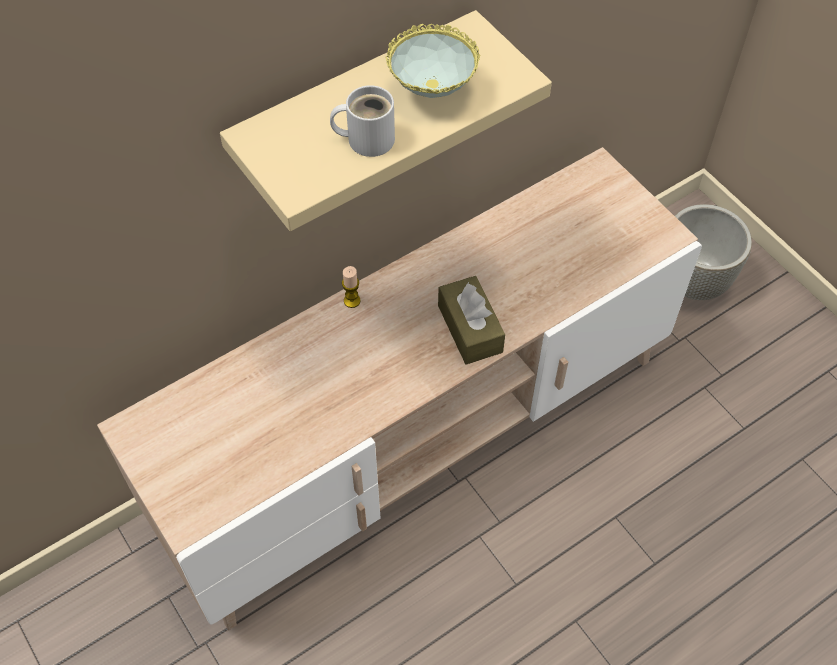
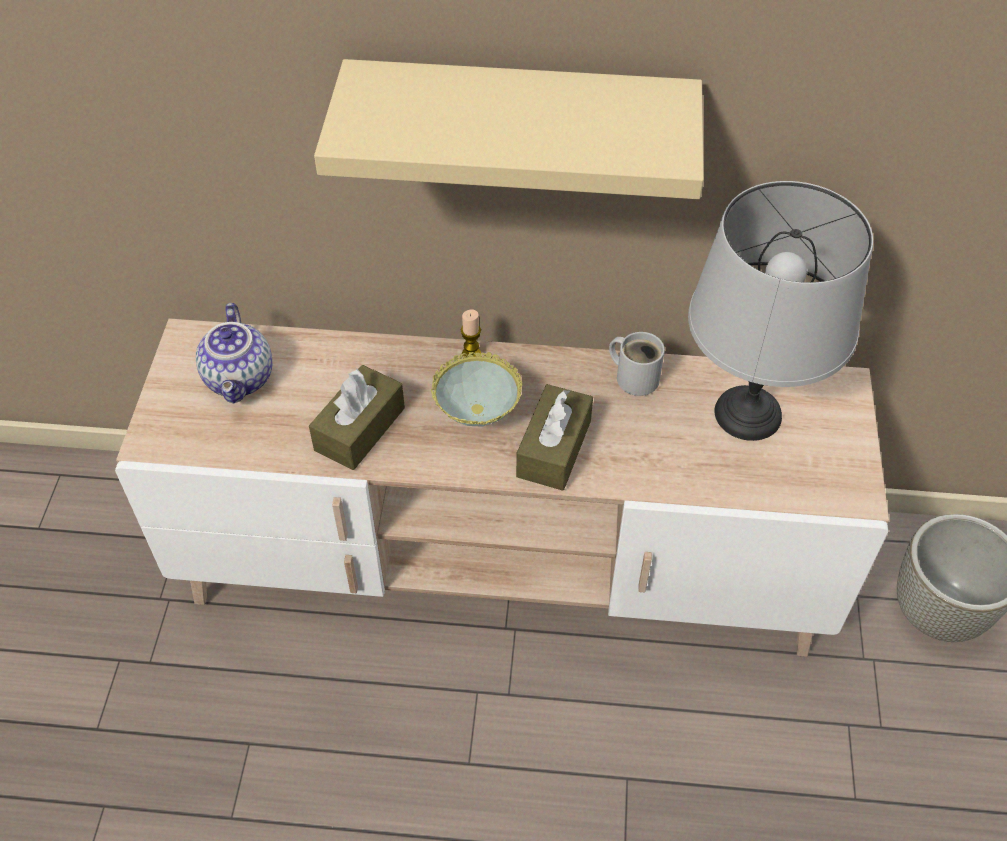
camera: 40 degrees right, 5 degrees down
(206, 430) = (241, 379): none -> teapot
(330, 405) = (360, 429): none -> brown tissue box
(366, 138) = (460, 130): white mug -> white mug (635, 376)
(432, 92) = (569, 126): bowl -> bowl (477, 416)
(562, 225) = (746, 414): none -> grey table lamp

